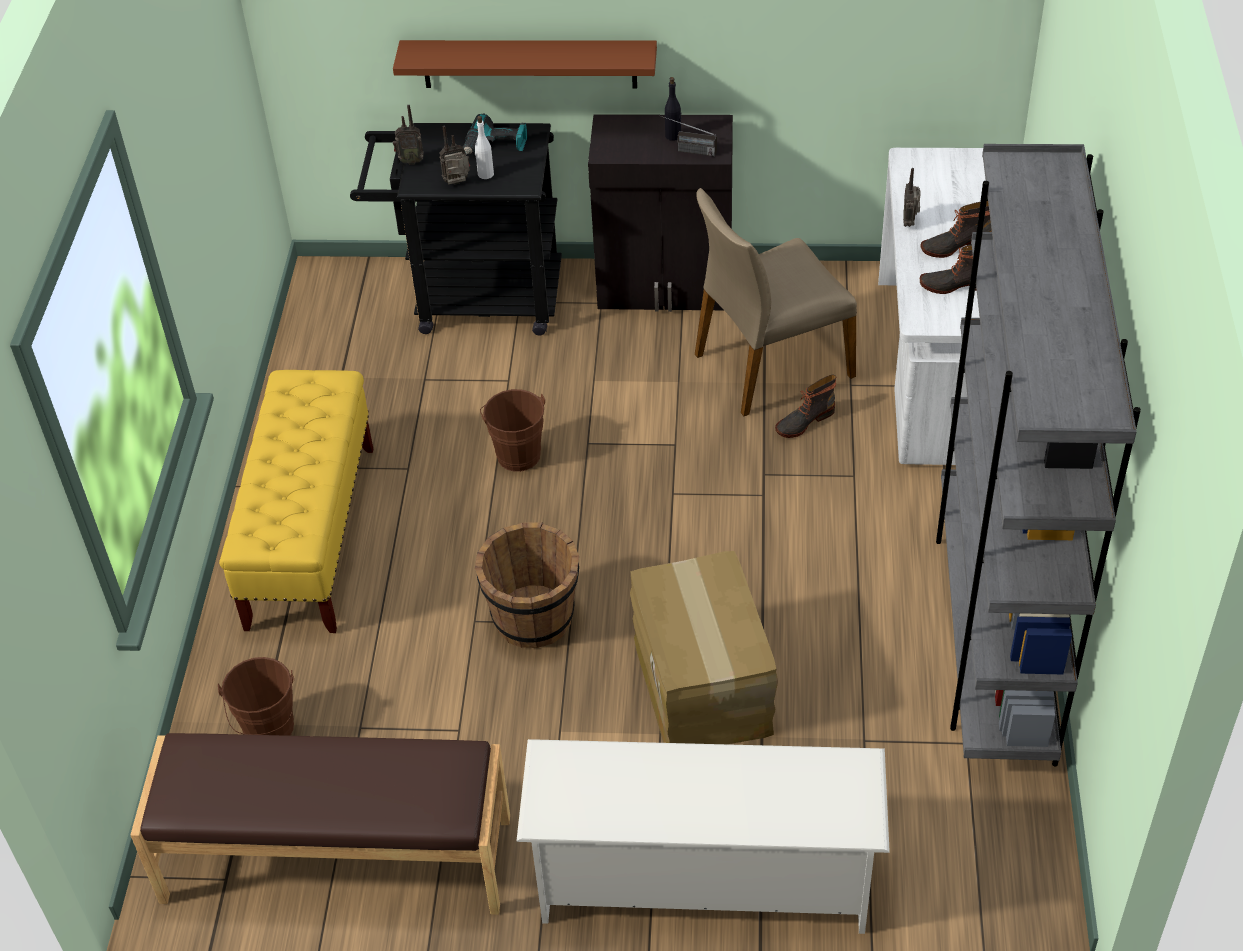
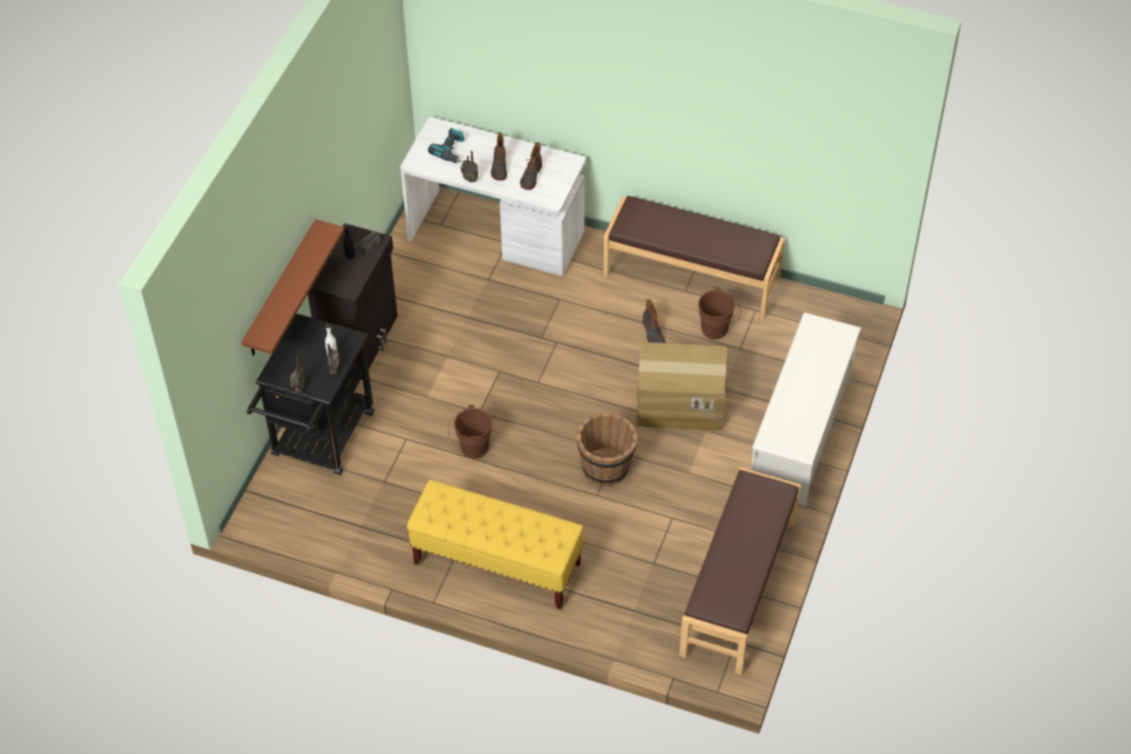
camera: 75 degrees left, 5 degrees up
(269, 733) = (642, 607): brown bucket -> brown bucket (717, 329)
(495, 146) = (305, 344): power drill -> power drill (451, 151)
(771, 364) = (454, 310): beige chair -> none
(804, 421) = (507, 308): boot -> boot (652, 333)
(993, 633) = (691, 277): grey bookcase -> brown bench

